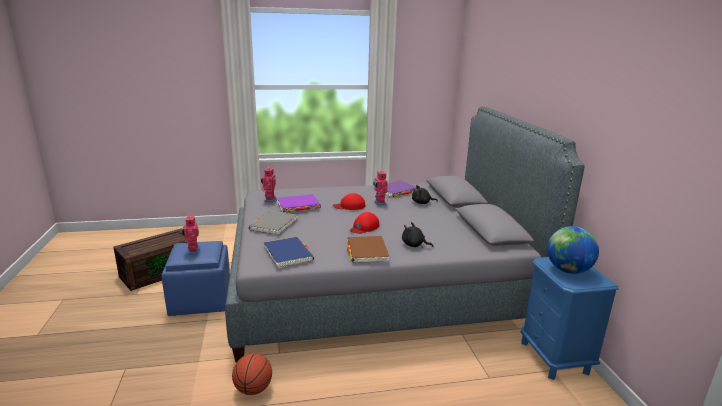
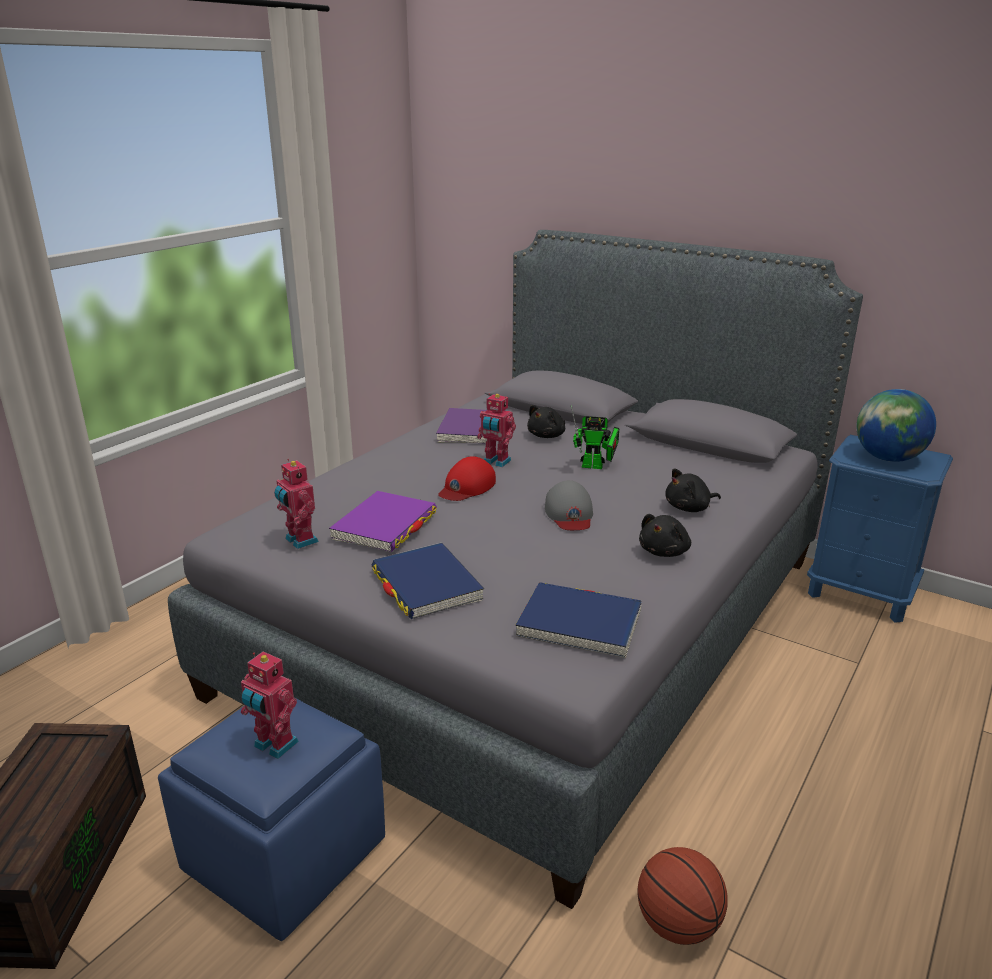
camera: 45 degrees left, 5 degrees up
(273, 225) = (426, 585): grey book -> blue book
(364, 227) = (569, 514): red cap -> grey cap
(367, 251) = (665, 551): brown book -> black plush toy
(414, 218) = (595, 466): none -> toy robot

